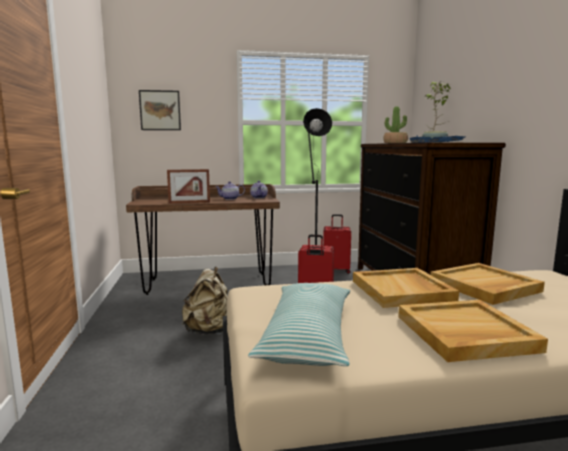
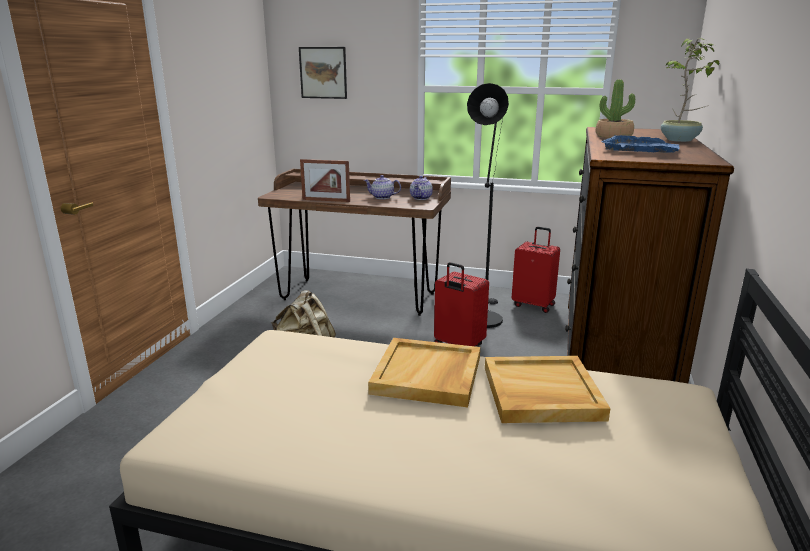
camera: 25 degrees right, 10 degrees up
(308, 336) = (248, 409): pillow -> none
(464, 333) = (399, 452): beige tray -> none

